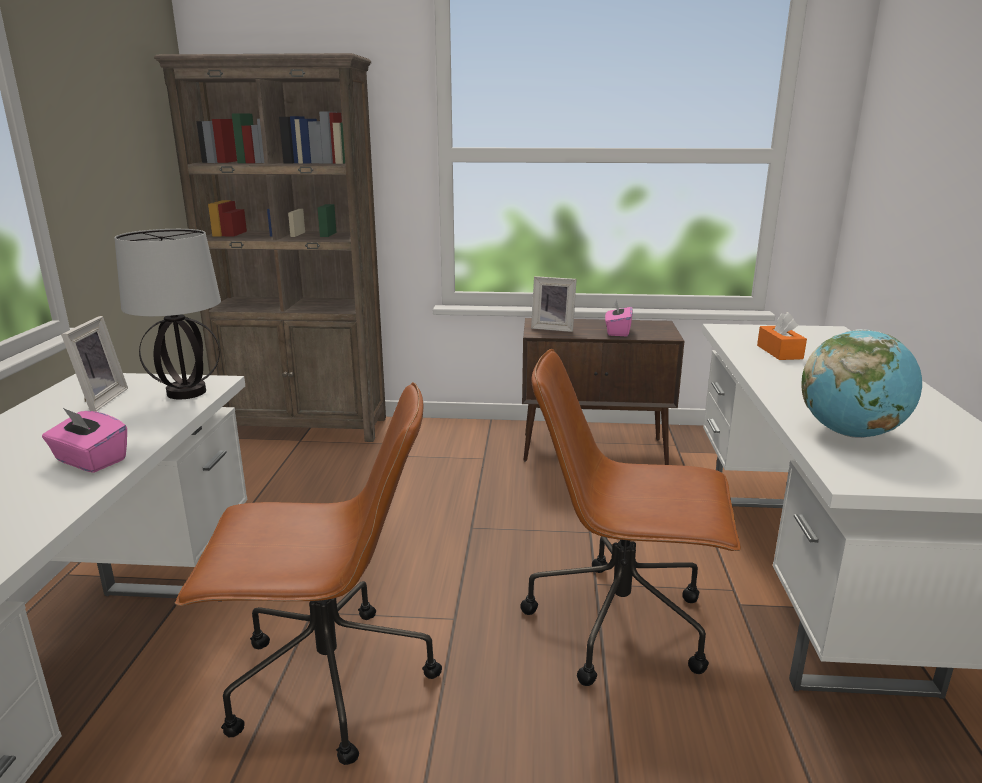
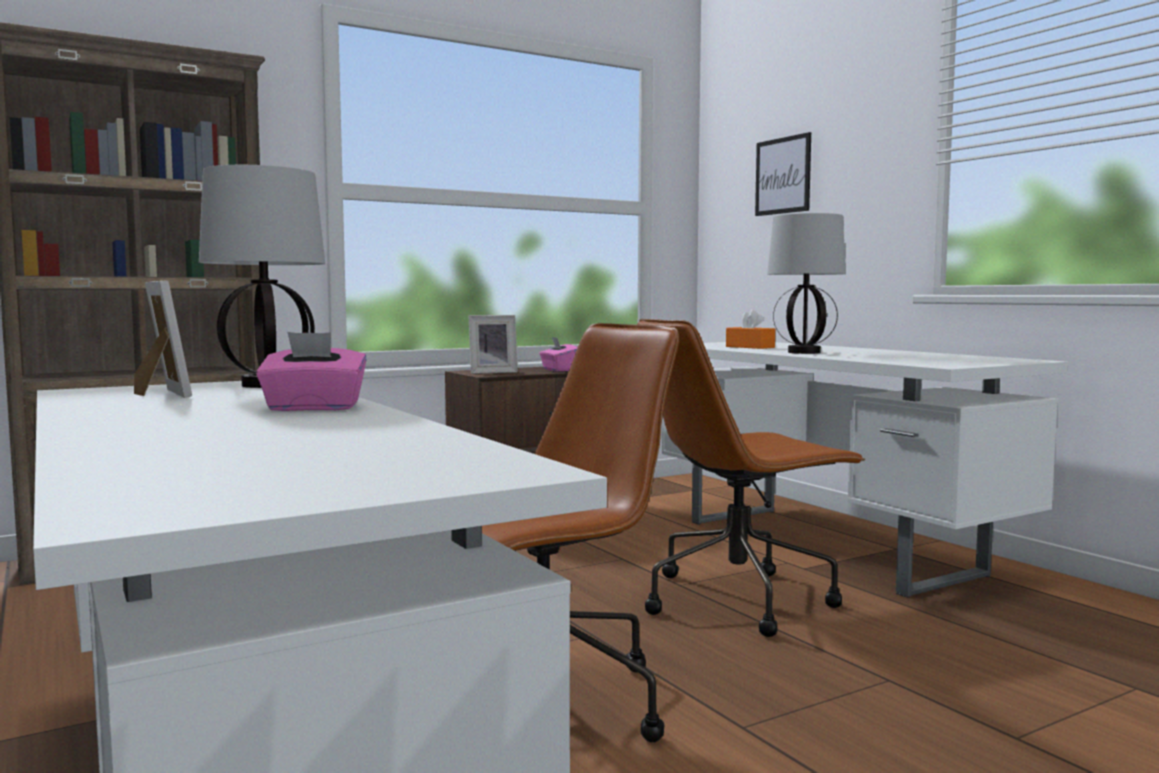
camera: 35 degrees left, 15 degrees down
(796, 384) = (804, 352): none -> table lamp
(850, 433) = (893, 358): globe -> none
(922, 132) = (783, 175): none -> picture

